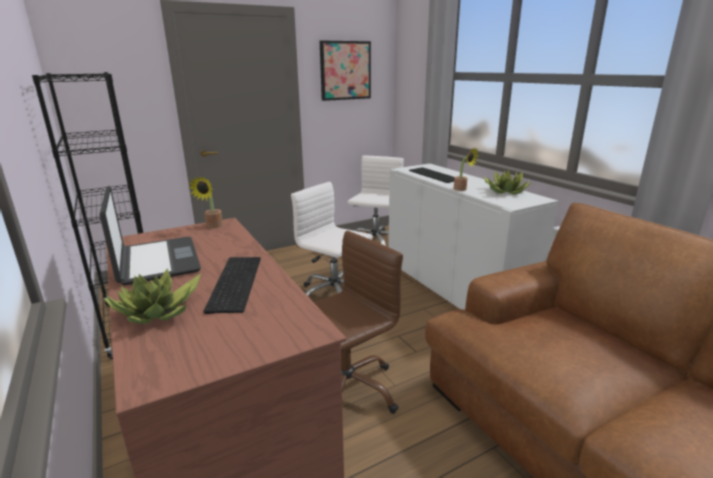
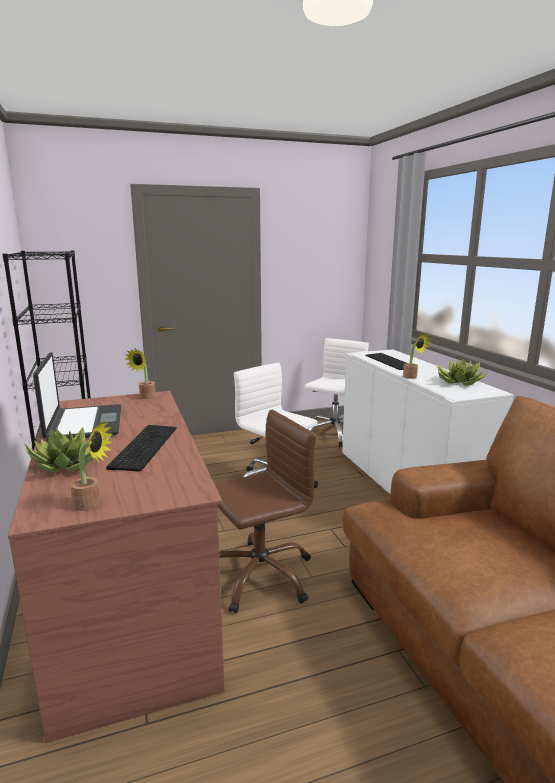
camera: 10 degrees right, 5 degrees down
(204, 359) = (92, 504): none -> potted plant
(345, 70) = (311, 250): picture -> none

